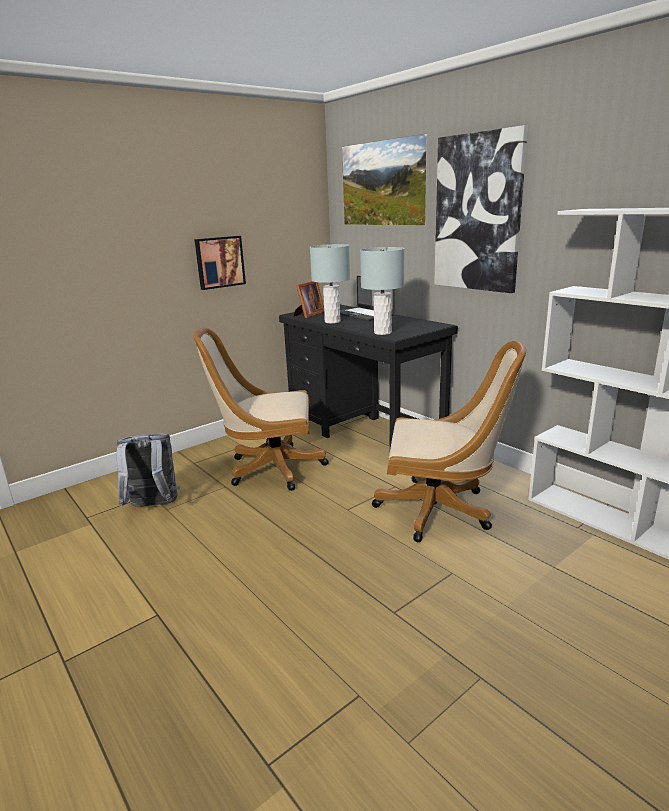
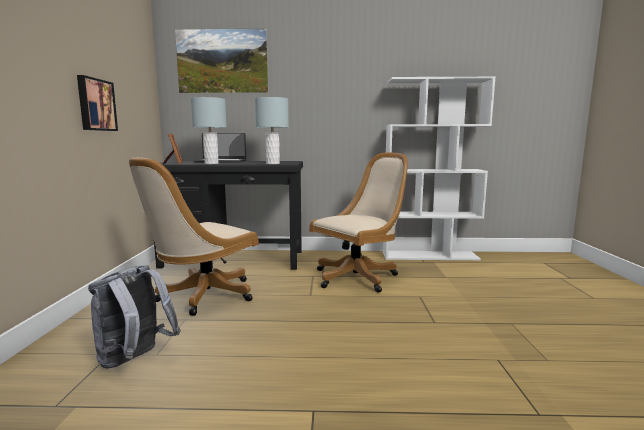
camera: 50 degrees left, 10 degrees down
(478, 213) = (313, 84): picture -> none

